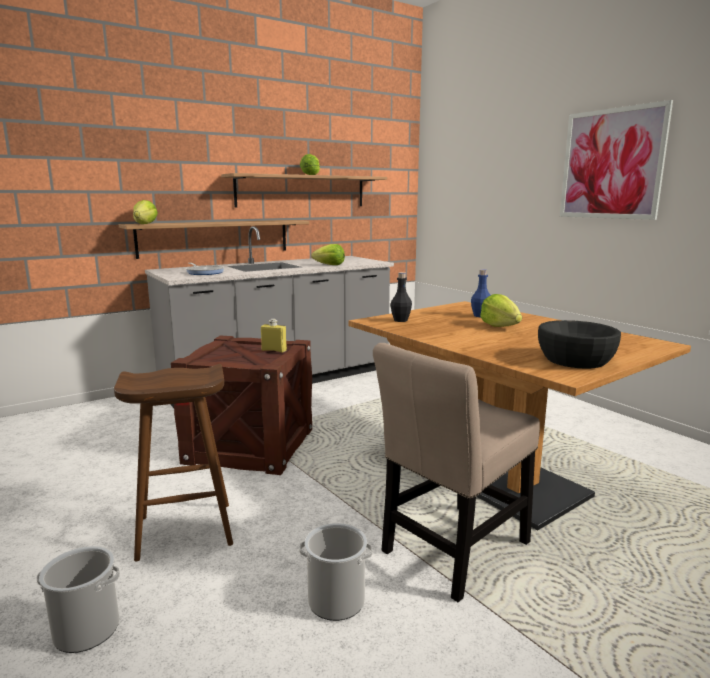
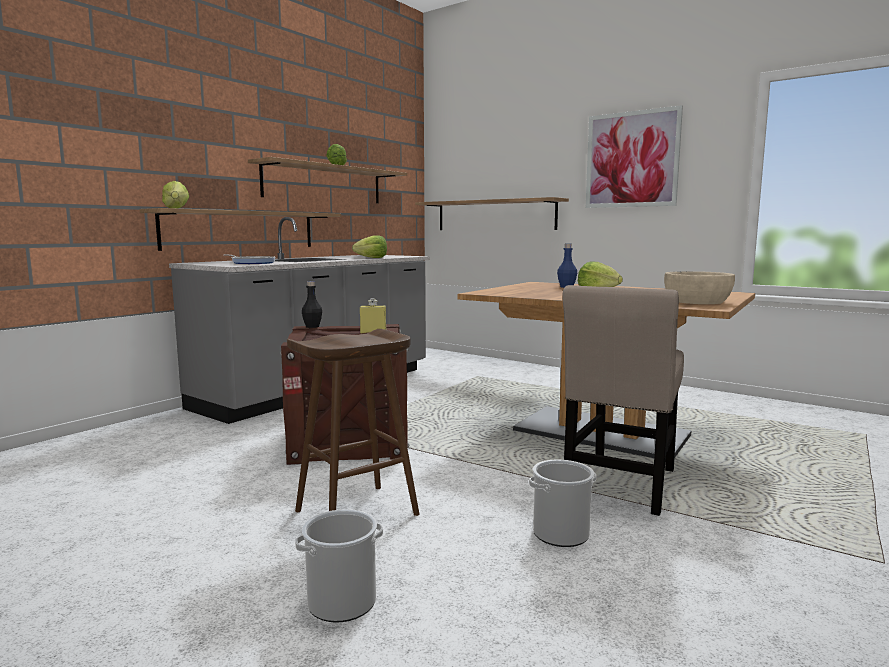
camera: 20 degrees left, 5 degrees down
(400, 320) = (506, 291): black bottle -> black bottle (312, 326)
(475, 219) = (495, 215): none -> shelf
(575, 360) = (697, 301): black bowl -> beige bowl

